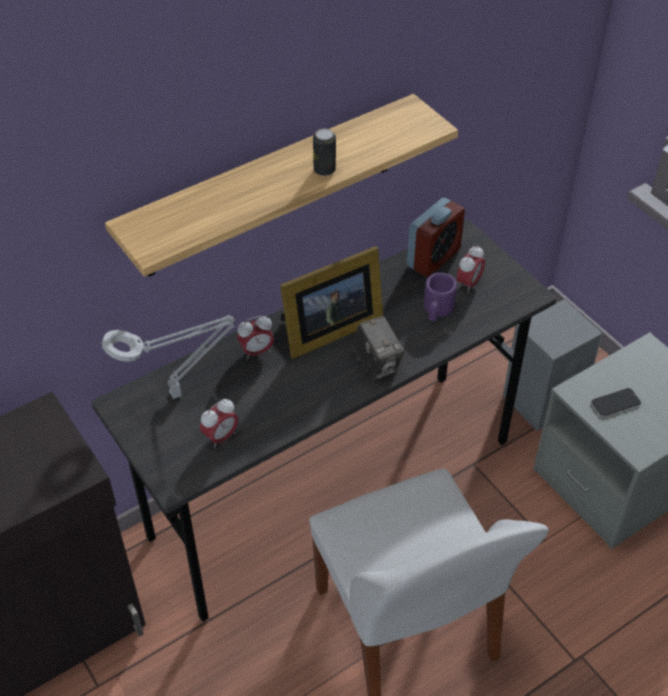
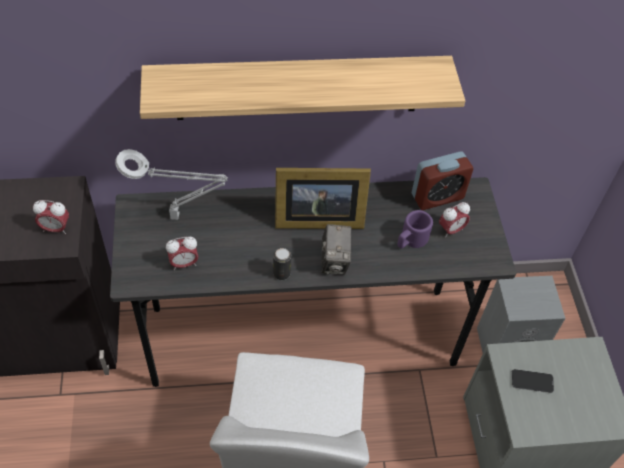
camera: 25 degrees right, 5 degrees up
(256, 352) = (253, 211): alarm clock -> alarm clock (55, 229)
(324, 170) = (331, 90): can -> can (281, 273)

